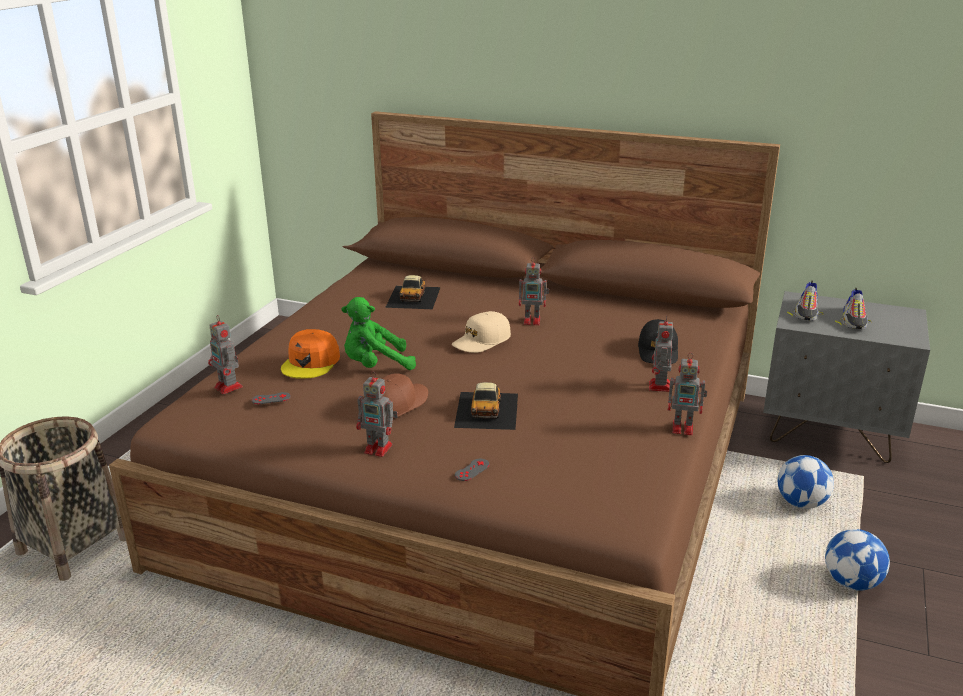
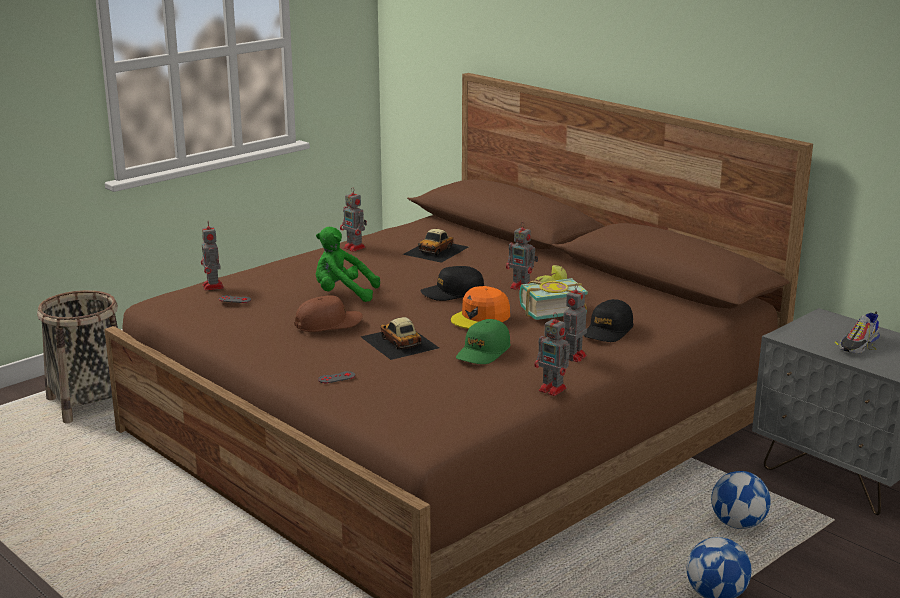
camera: 25 degrees right, 5 degrees down
(311, 363) = (291, 281): orange cap -> orange cap (481, 317)
(379, 449) = (283, 350): toy robot -> toy robot (355, 248)
(481, 341) = (453, 293): beige cap -> black cap
(487, 409) = (399, 342): toy car -> toy car turned 120 degrees clockwise
(578, 401) = (483, 352): none -> green cap
(585, 340) = (550, 310): none -> book
(806, 312) = (815, 329): shoe -> none

